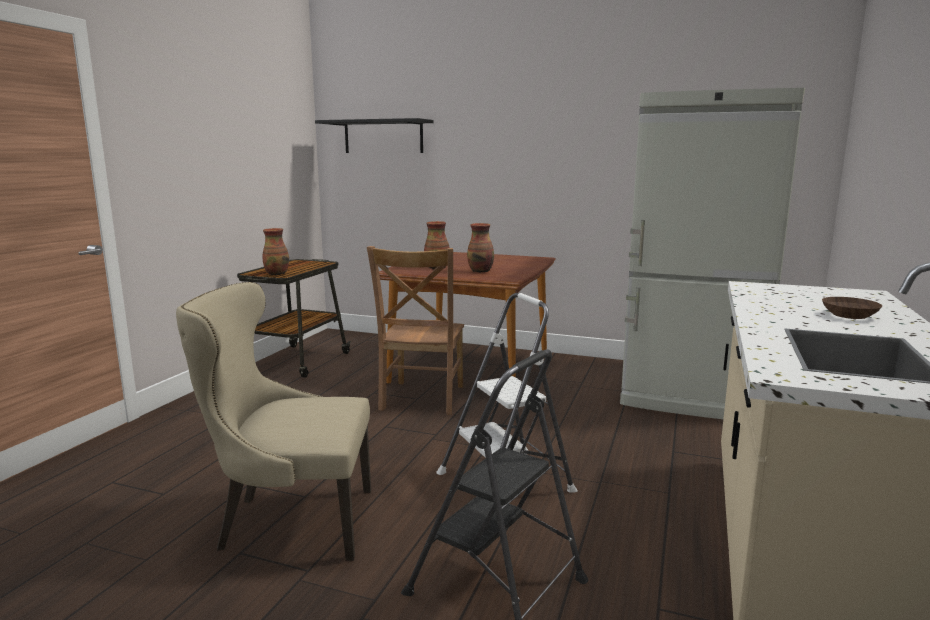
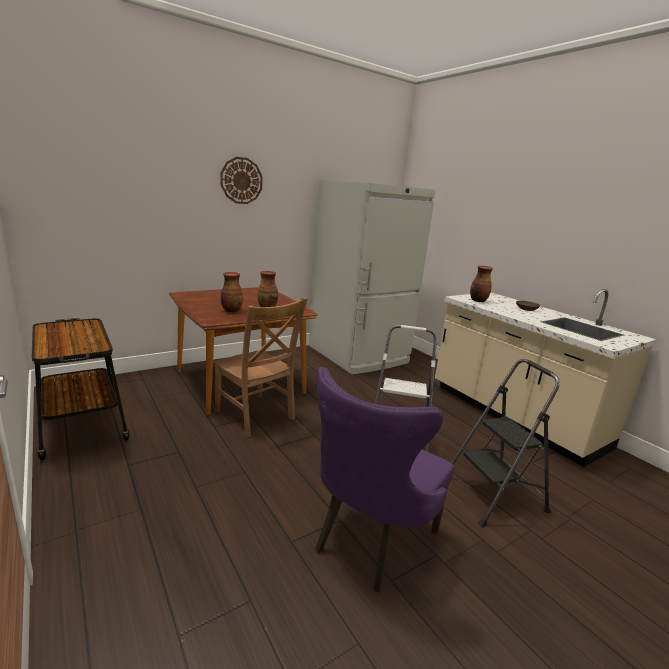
camera: 55 degrees left, 5 degrees up
(277, 274) = (84, 346): vase -> vase (477, 300)
(291, 522) = (370, 540): beige chair -> purple chair
(383, 137) = (97, 185): black shelf -> none
(530, 117) = (241, 180): none -> wall clock

